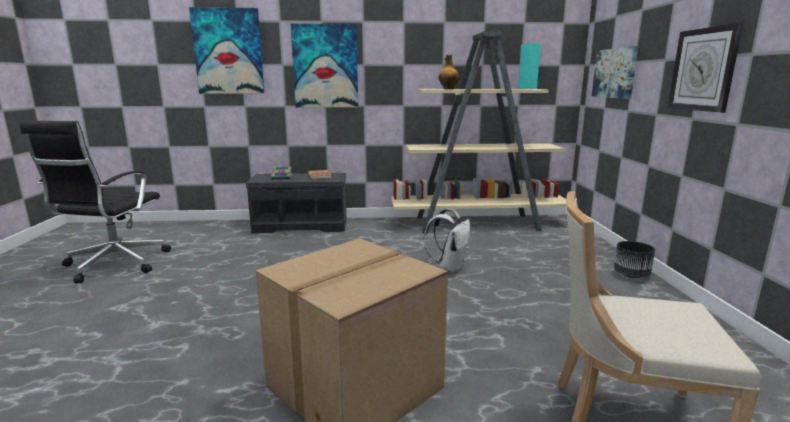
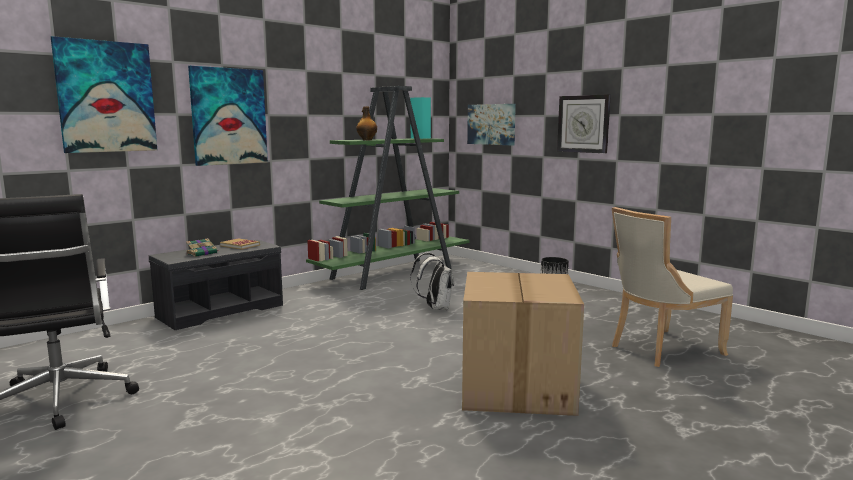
camera: 40 degrees left, 5 degrees down
(478, 223) = (394, 273): beige bookcase -> green bookcase

